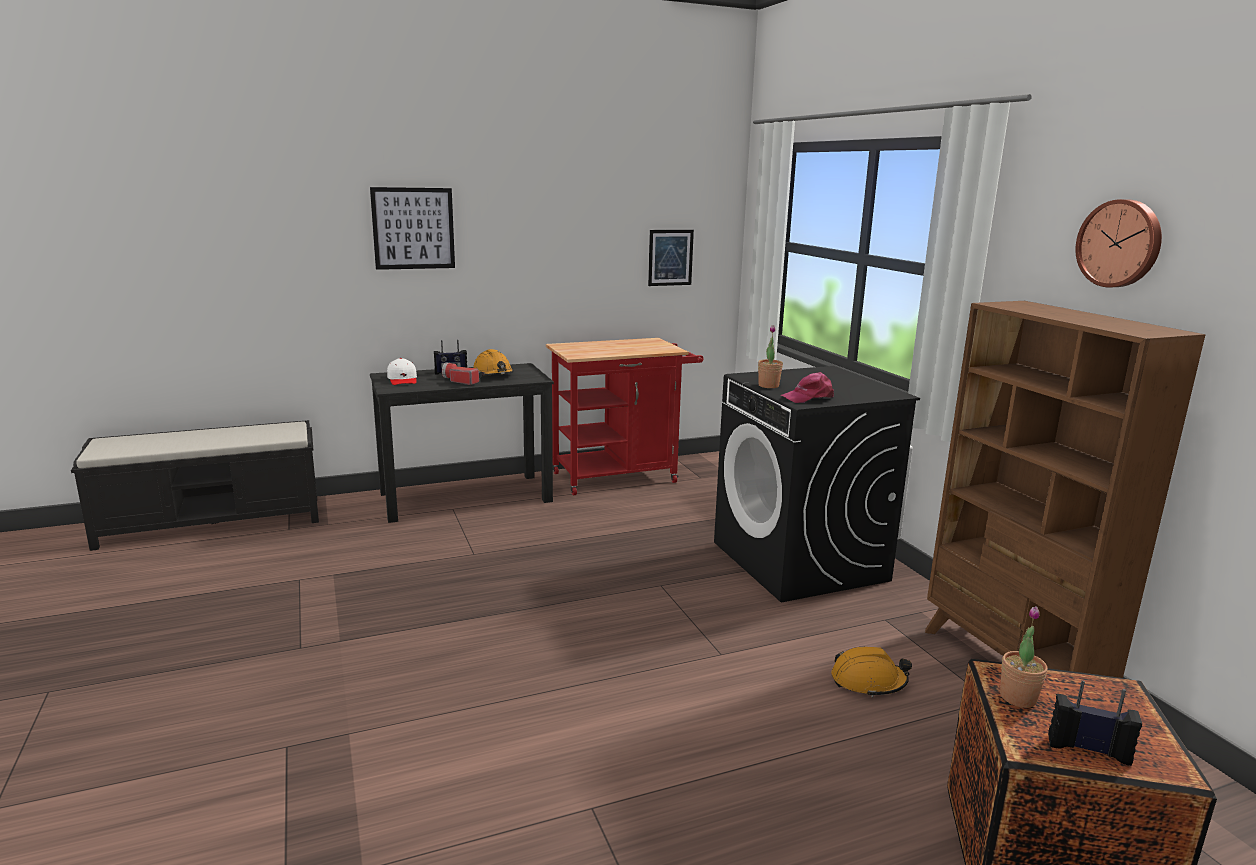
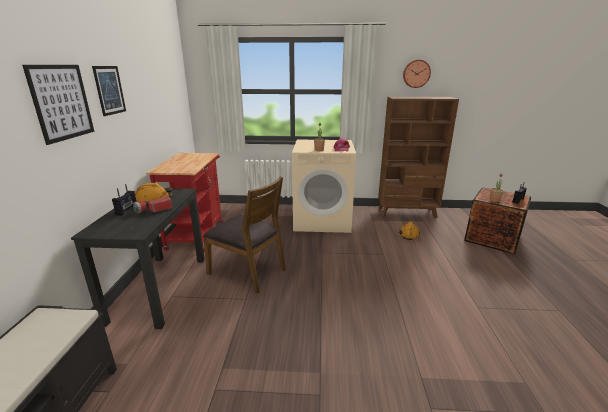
camera: 65 degrees left, 5 degrees up
(403, 380) = (117, 227): white cap -> none
(546, 538) = (248, 271): none -> brown chair
(670, 257) = (171, 105): picture -> picture (109, 90)
(800, 561) = (322, 220): black washing machine -> beige washing machine

